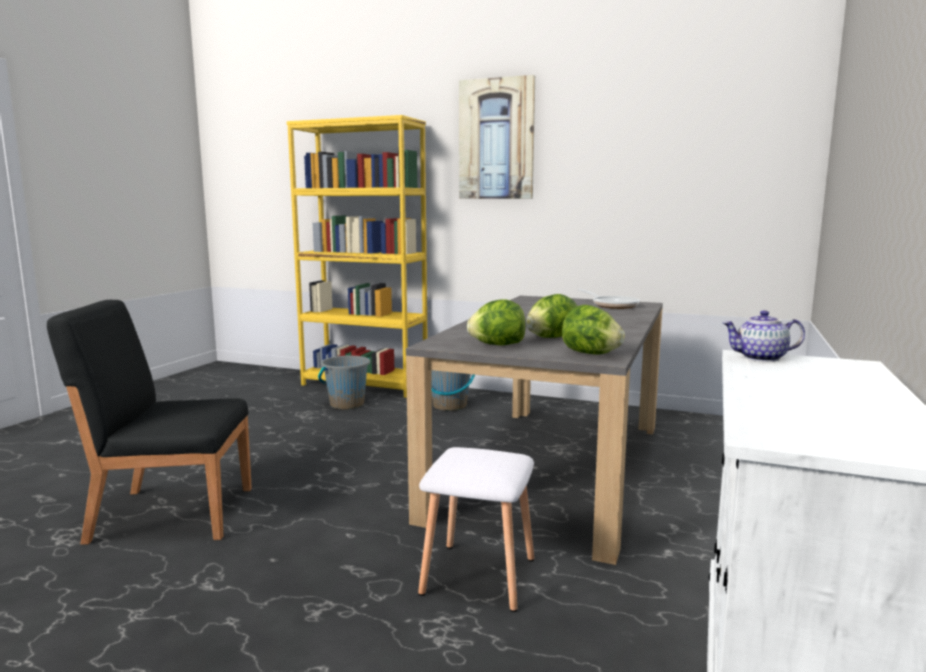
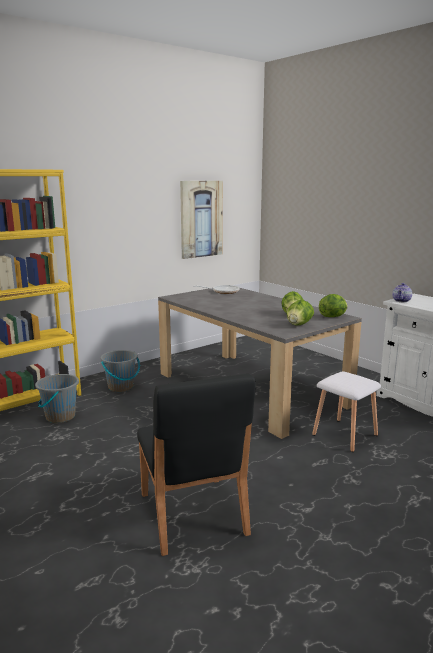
camera: 60 degrees left, 5 degrees up
(171, 513) = (192, 514): black chair -> black chair turned 45 degrees counterclockwise
(496, 139) = (102, 186): picture -> picture (201, 219)

